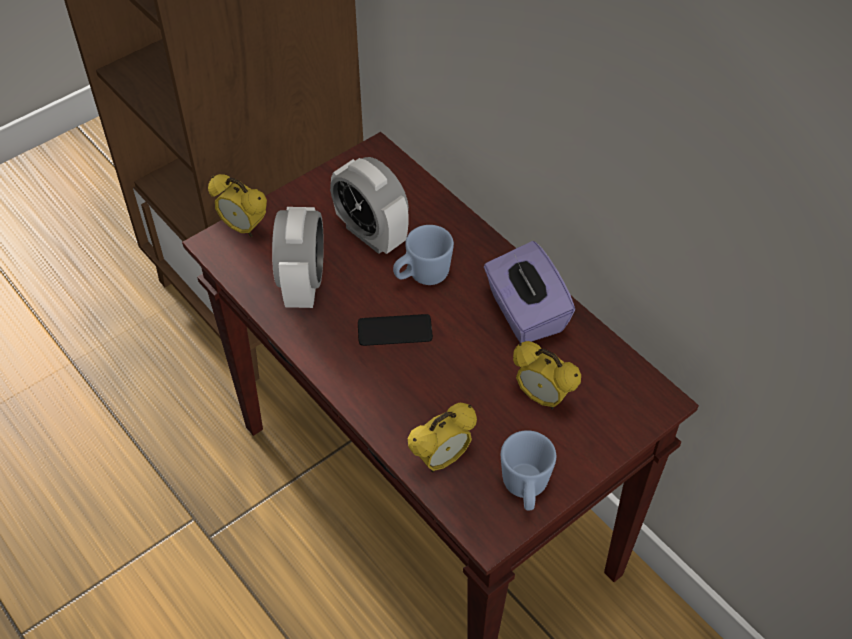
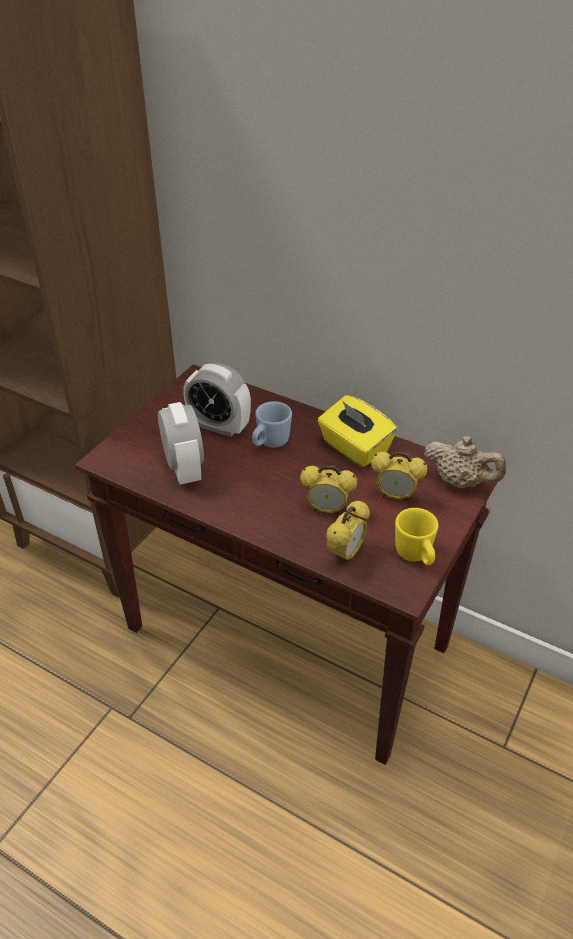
camera: 20 degrees left, 10 degrees down
(243, 228) = (120, 444): alarm clock -> alarm clock (327, 509)
(395, 331) = (268, 481): phone -> none
(525, 312) = (354, 448): purple tissue box -> yellow tissue box
(525, 489) = (415, 556): blue mug -> yellow mug
(637, 402) = (460, 482): none -> beige teapot

